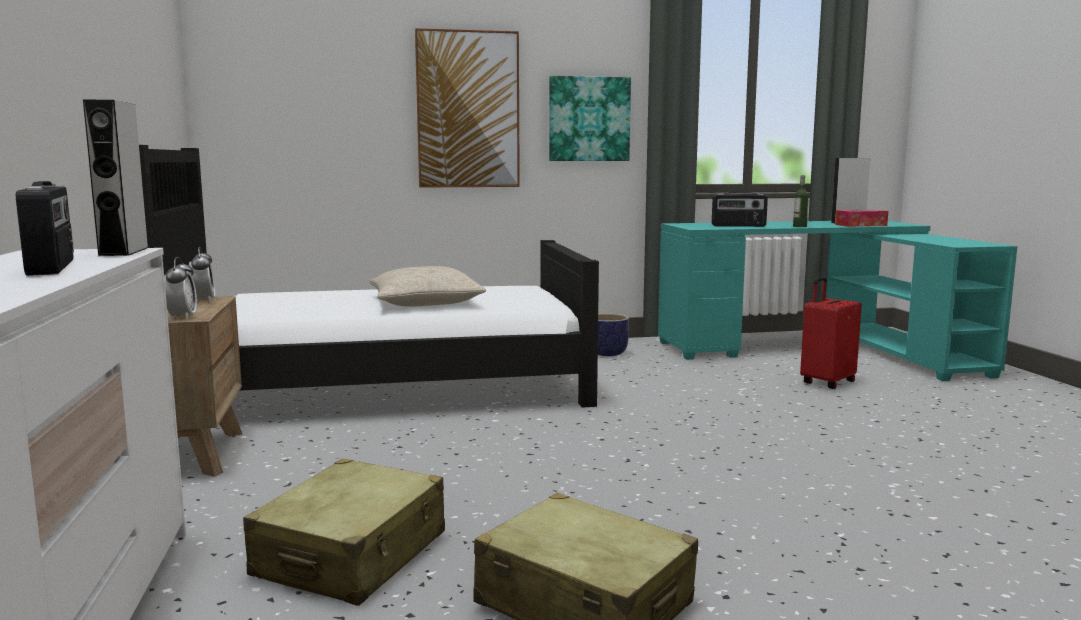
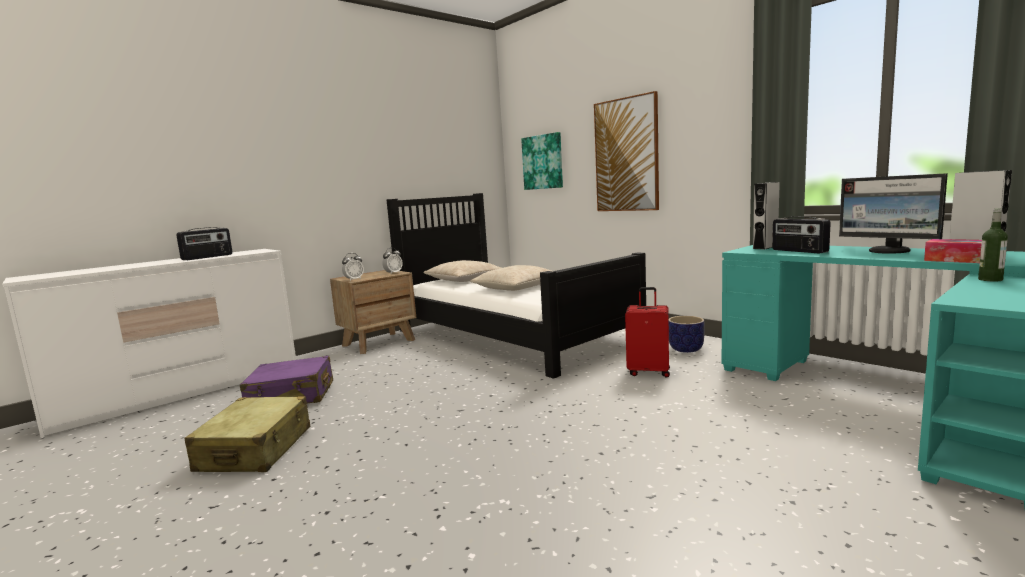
camera: 60 degrees right, 0 degrees up
(124, 251) = (260, 252): grey speaker -> grey speaker (765, 247)
(274, 306) = (463, 279): none -> beige pillow
(352, 555) = (292, 396): beige suitcase -> purple suitcase
(589, 119) = (711, 152): picture -> picture (543, 162)
(790, 223) = (889, 251): none -> monitor
(799, 226) = (859, 256): bottle -> bottle (990, 279)
(826, 382) = (770, 426): red suitcase -> red suitcase (649, 372)

